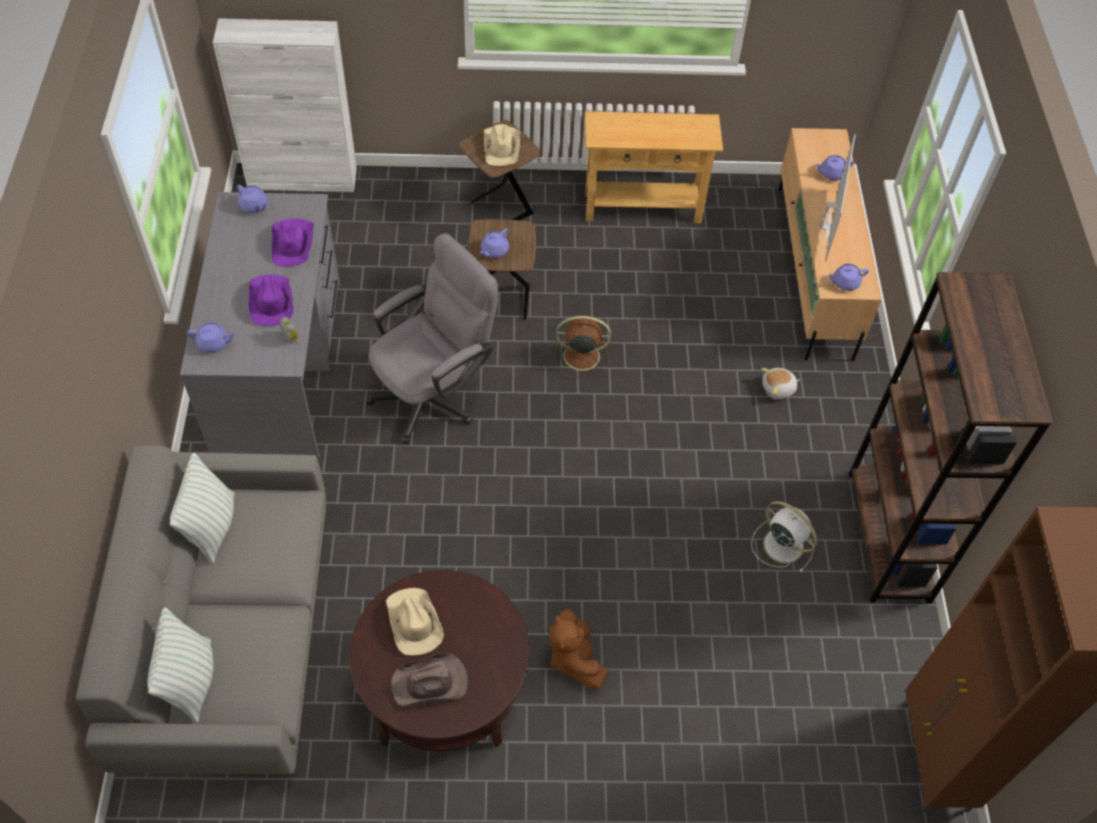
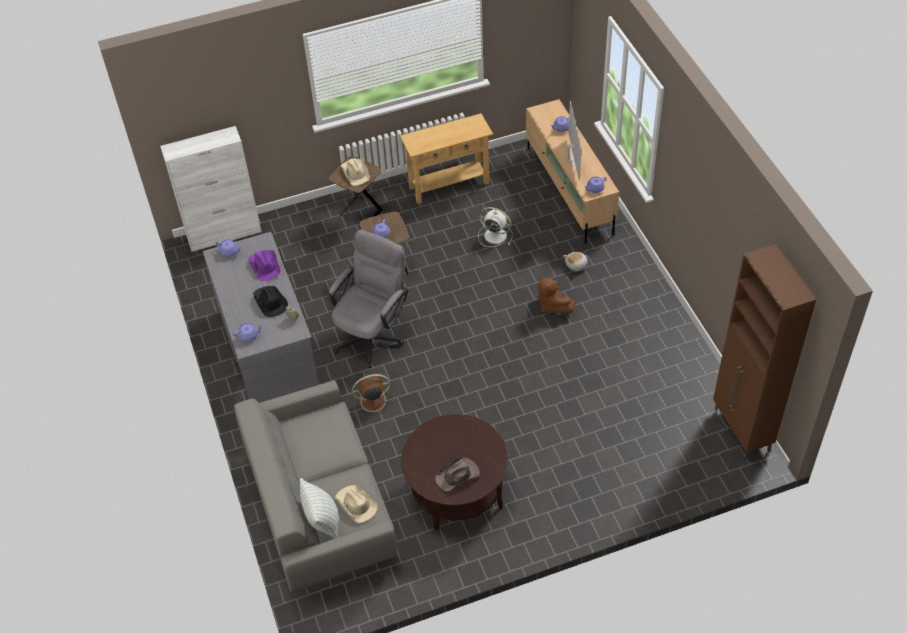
camera: 15 degrees left, 5 degrees down
(212, 527) = (291, 440): pillow -> none
(271, 302) = (270, 302): purple hat -> black hat
(413, 623) = (433, 449): beige hat -> beige hat (356, 505)
(574, 658) = (523, 449): brown plush toy -> brown plush toy (552, 305)
(579, 356) = (450, 284): brown fan -> brown fan (372, 402)
(781, 544) = (614, 349): white fan -> white fan (494, 235)
(889, 536) = (672, 325): brown bookcase -> none

